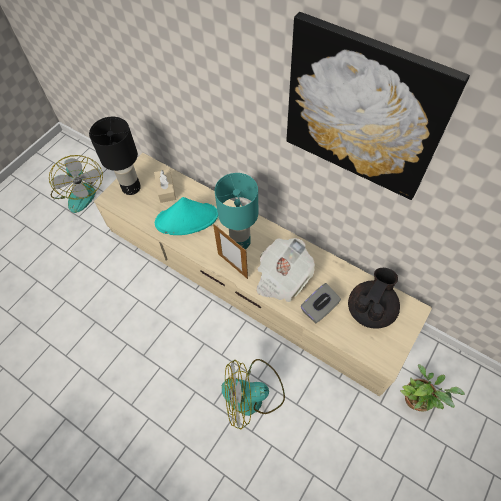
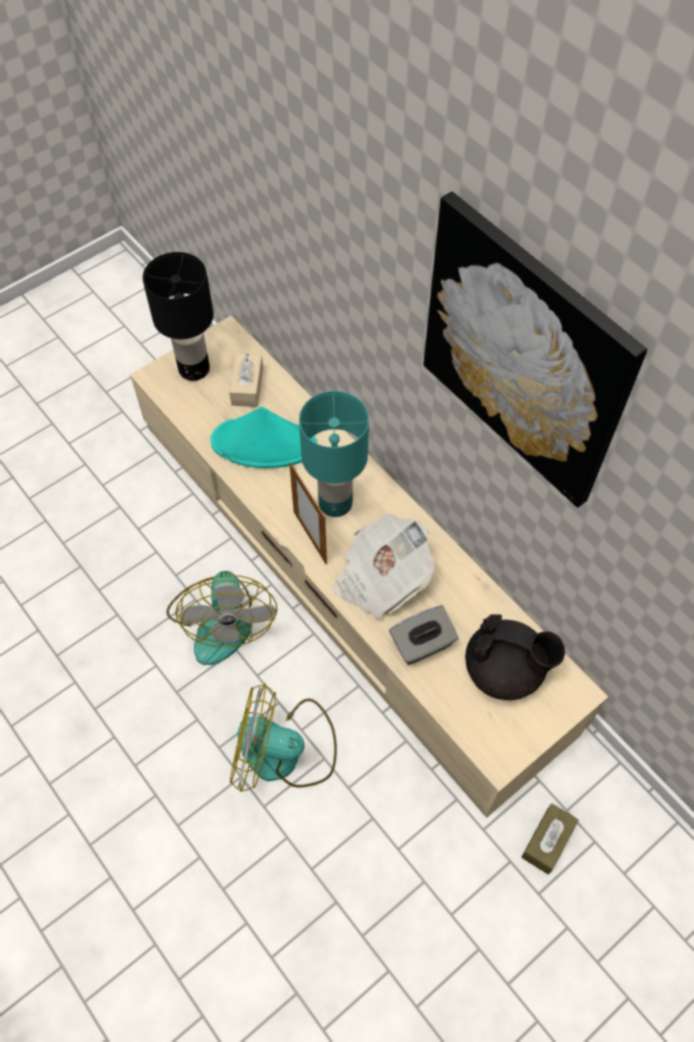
camera: 15 degrees right, 0 degrees up
(79, 192) = (119, 351): fan -> fan (221, 620)
(370, 309) = (505, 670): black teapot -> black teapot turned 60 degrees clockwise
(417, 399) = (547, 841): potted plant -> brown tissue box

